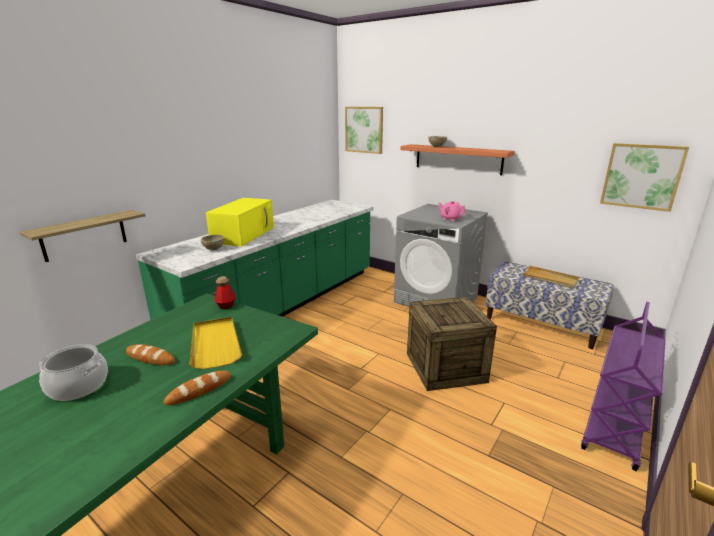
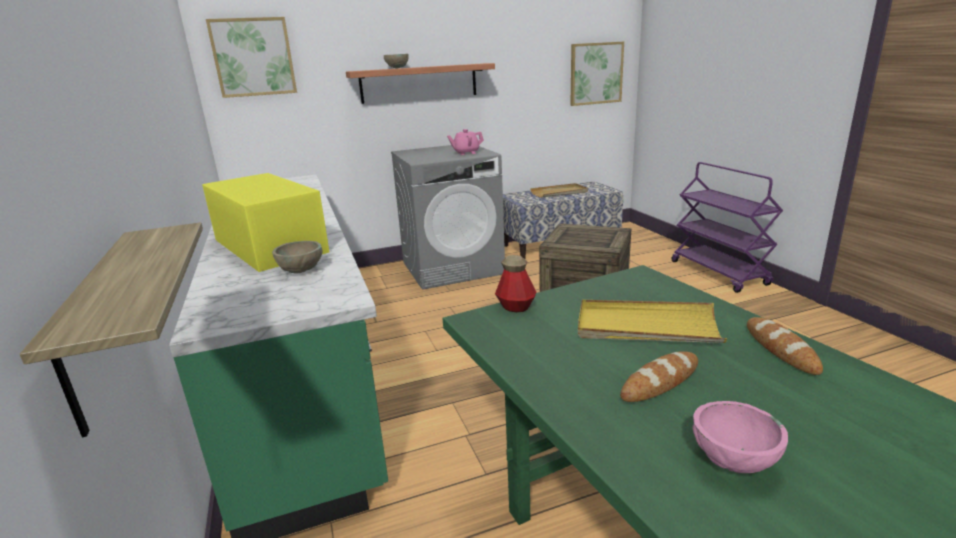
camera: 55 degrees left, 0 degrees up
(78, 386) = (734, 462): cooking pot -> pink bowl

